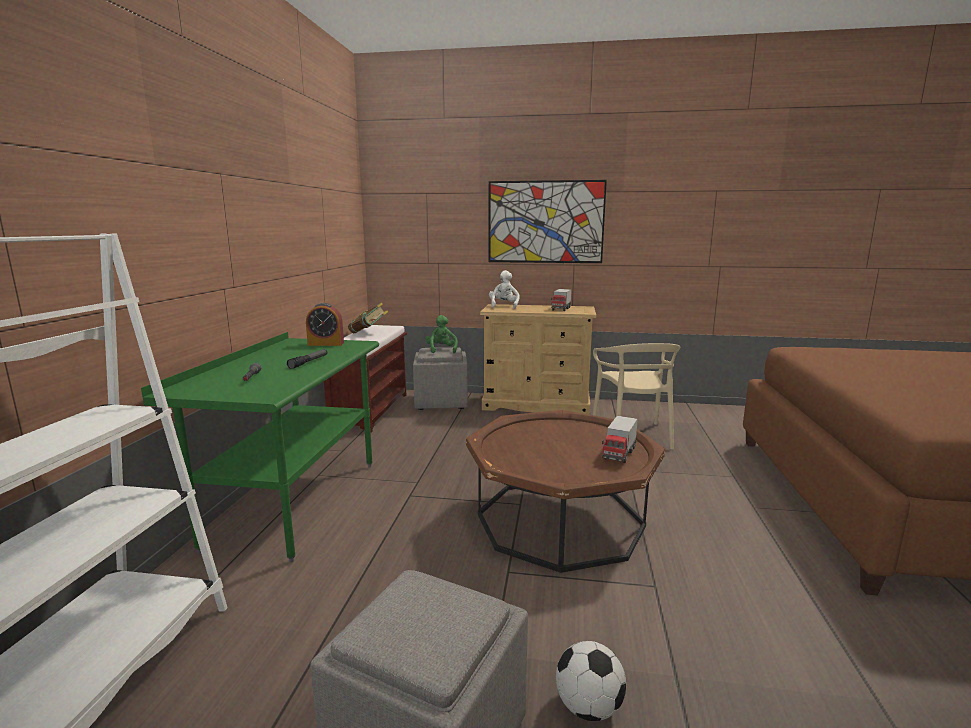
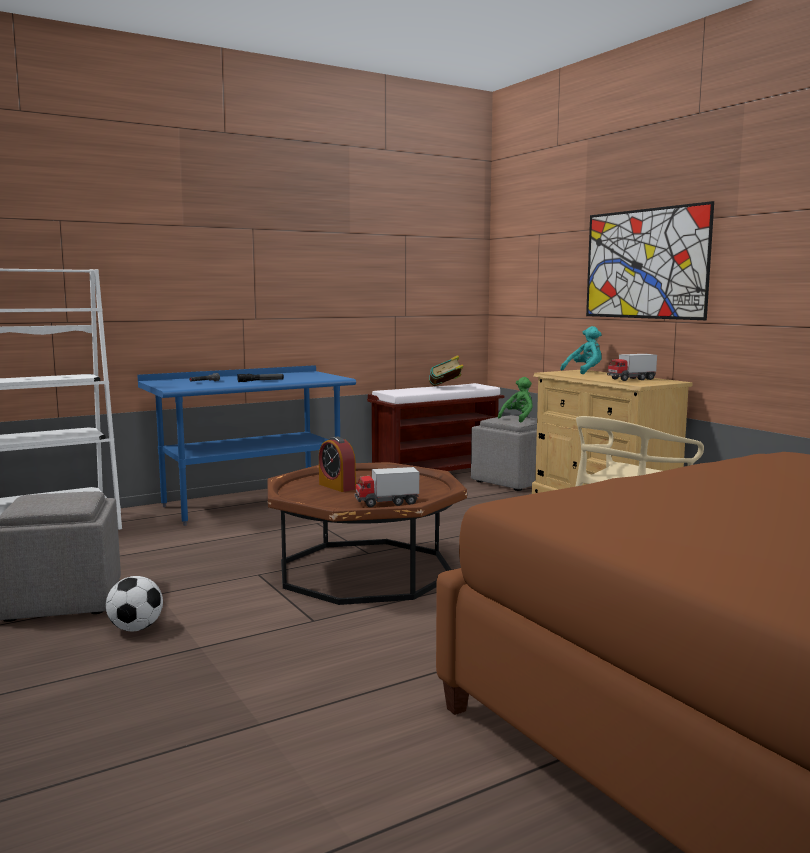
camera: 50 degrees right, 5 degrees down
(296, 503) = (252, 504): green desk -> blue desk
(326, 344) = (316, 376): alarm clock -> alarm clock (337, 486)
(504, 306) = (584, 372): white plush toy -> turquoise plush toy

